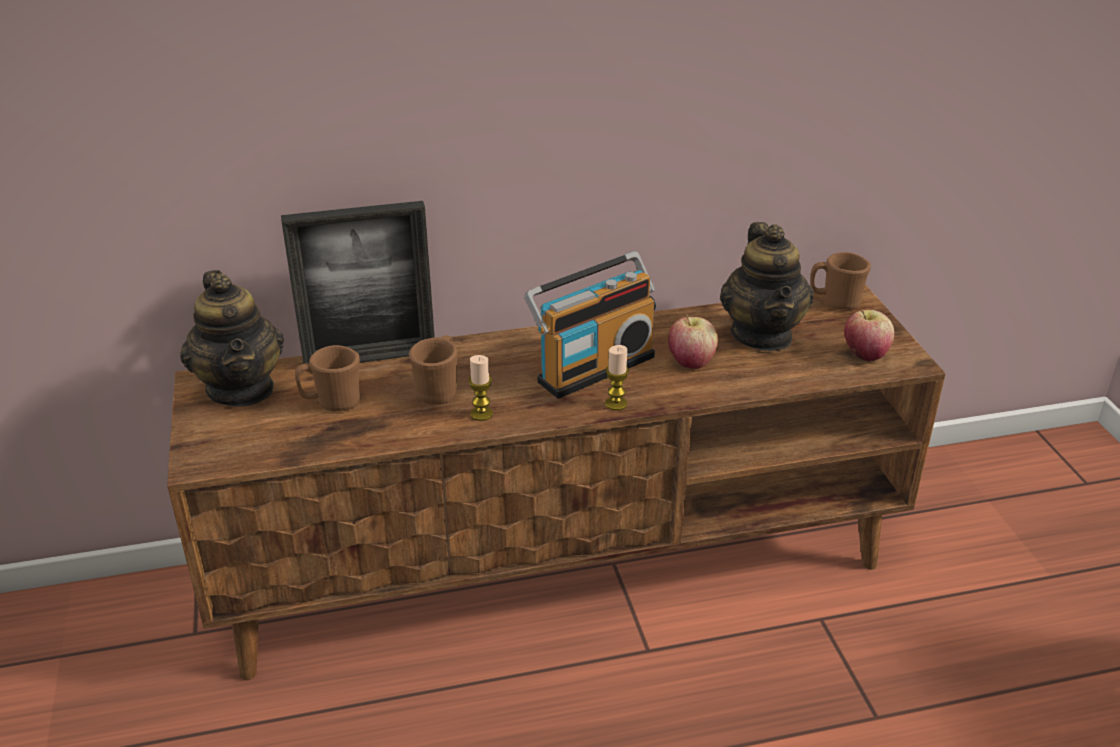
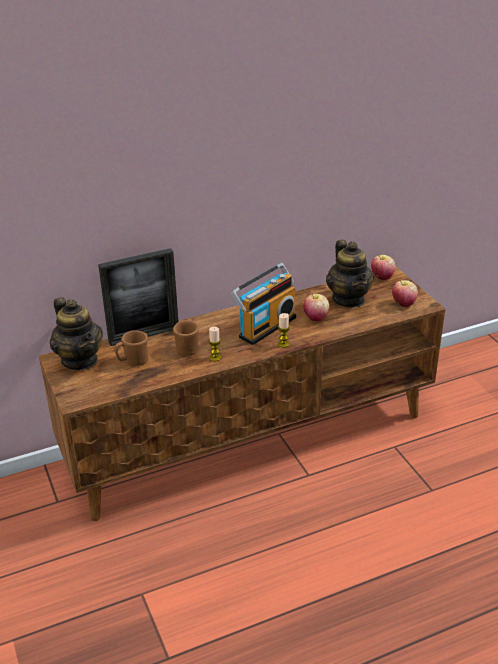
camera: 10 degrees left, 0 degrees up
(835, 302) = (382, 277): brown mug -> apple

